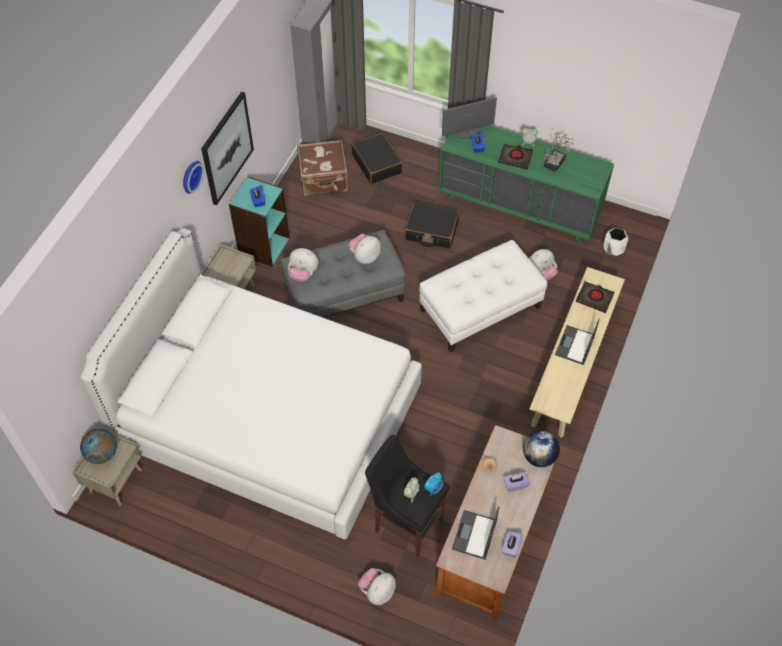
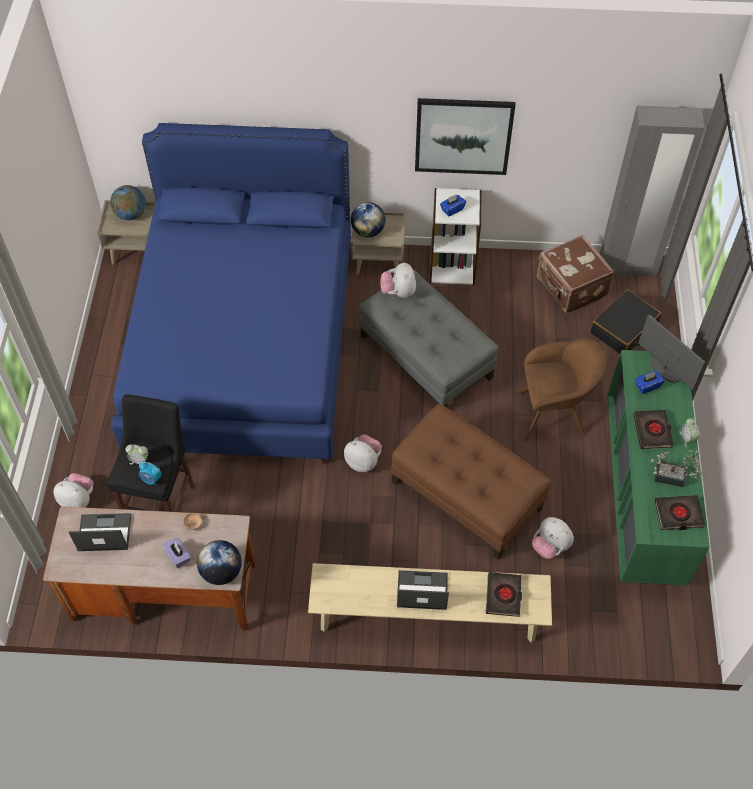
camera: 70 degrees right, 0 degrees up
(190, 176) = (388, 109): wall clock -> none
(225, 276) = (368, 231): none -> globe
(263, 246) = (452, 266): turquoise bookcase -> white bookcase
(269, 419) = (243, 344): white bed -> blue bed
(364, 256) = (448, 339): plush toy -> plush toy (363, 461)
(431, 231) = (554, 412): black suitcase -> brown armchair
(480, 309) = (466, 495): white ottoman -> brown ottoman
(511, 547) = (99, 572): purple tissue box -> none
(585, 169) = (678, 514): none -> black book
(613, 249) = (632, 622): white planter -> none

